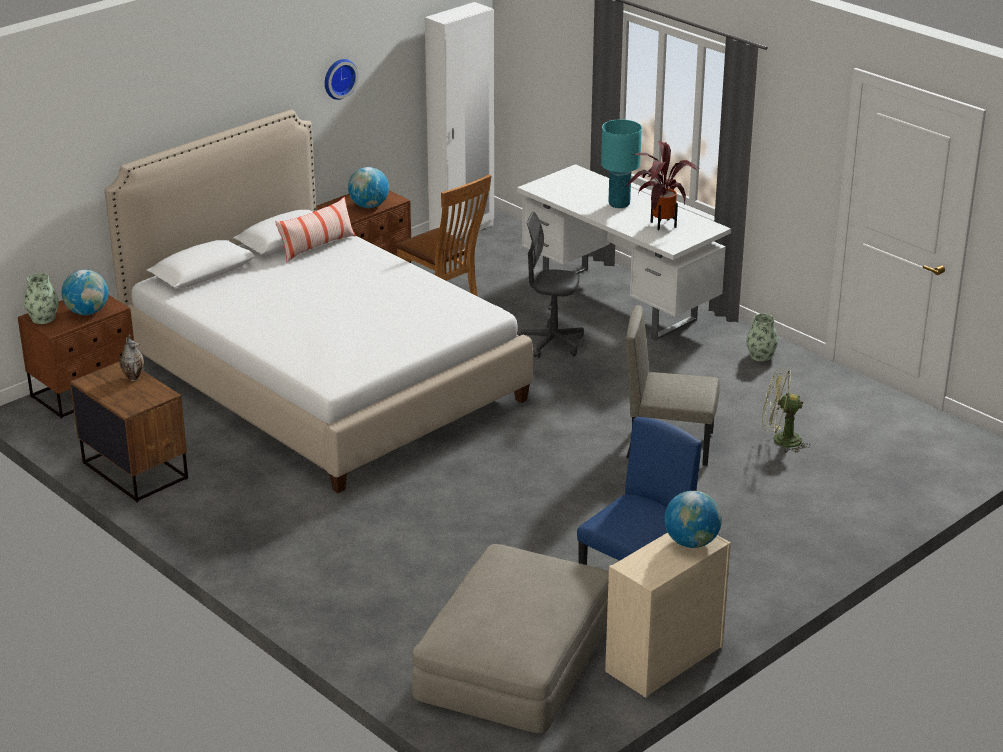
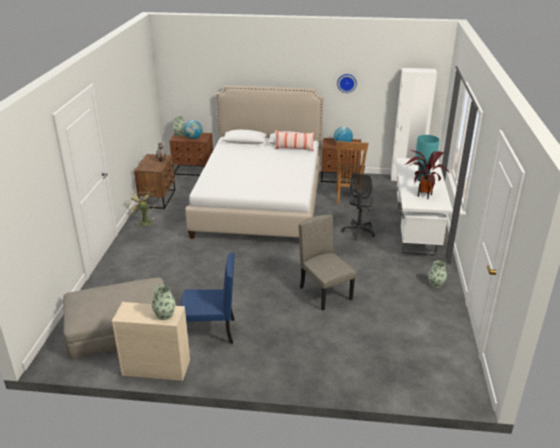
camera: 50 degrees right, 0 degrees up
(551, 343) = (358, 232): grey office chair -> grey office chair turned 135 degrees counterclockwise
(691, 542) = (165, 315): globe -> vase
(780, 440) = (373, 321): green fan -> green fan (144, 222)

